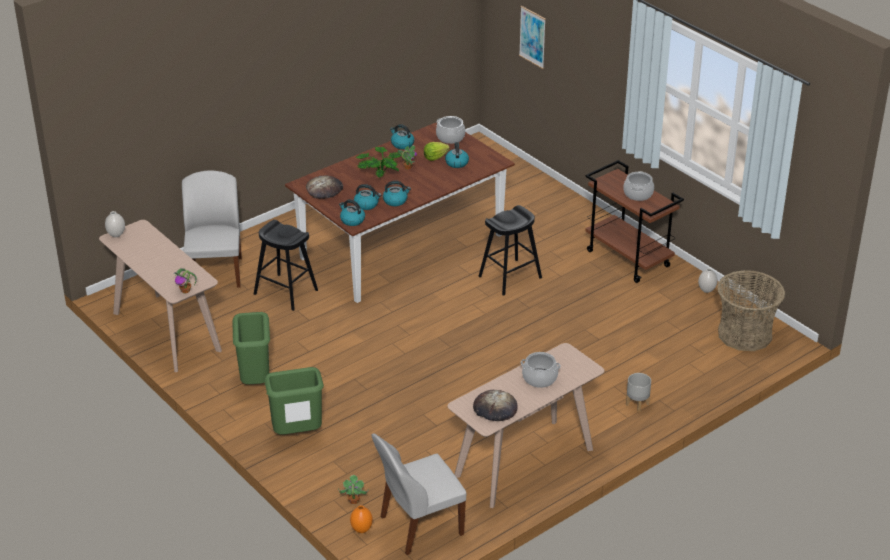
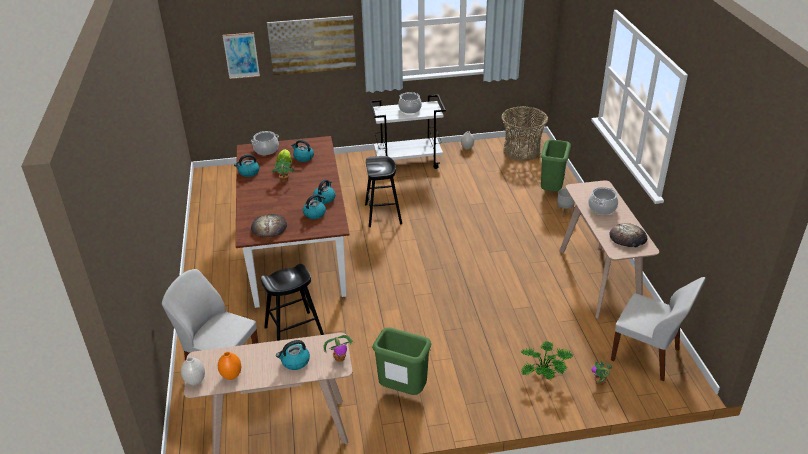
camera: 60 degrees left, 0 degrees up
(297, 435) = (495, 388): green trash can -> green trash can (551, 191)
(352, 220) = (329, 227): kettle -> kettle (295, 362)
(361, 529) = (637, 389): orange vase -> orange vase (231, 376)
(379, 177) = (283, 196): potted plant -> potted plant (544, 375)
(419, 526) = (647, 356): white chair -> white chair turned 60 degrees counterclockwise
(591, 63) = (312, 45): none -> picture
(629, 259) = (408, 162): brown cart -> white cart

